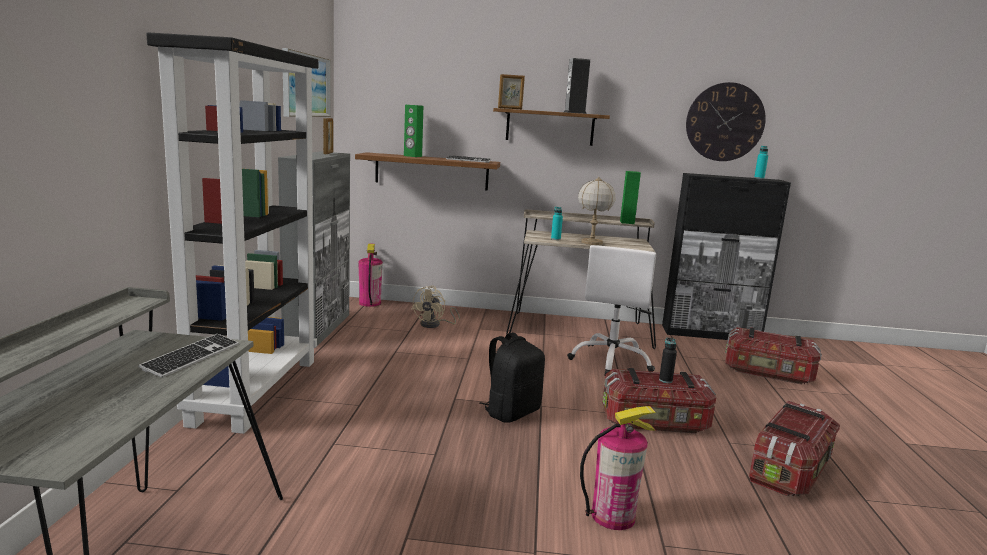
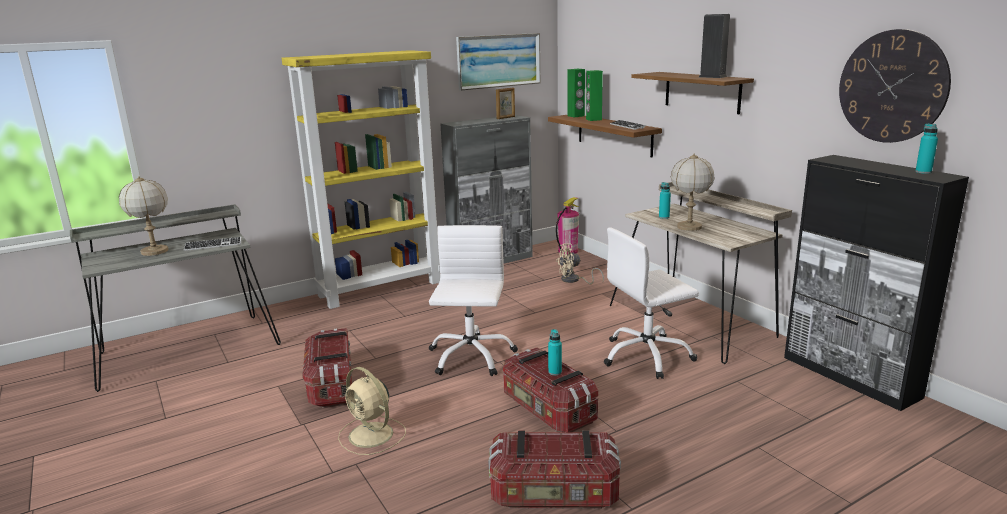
camera: 55 degrees right, 5 degrees up
(98, 396) = (155, 251): none -> table lamp
(255, 390) = (381, 288): black bookcase -> yellow bookcase
(510, 108) = (652, 74): picture frame -> none
(511, 412) = (470, 356): black backpack -> white office chair
(613, 516) = (372, 435): fire extinguisher -> beige fan
(627, 222) = (754, 210): green speaker -> green speaker (576, 116)
(665, 380) = (555, 372): black bottle -> turquoise bottle
(768, 373) = (797, 435): storage box -> storage box (332, 385)

